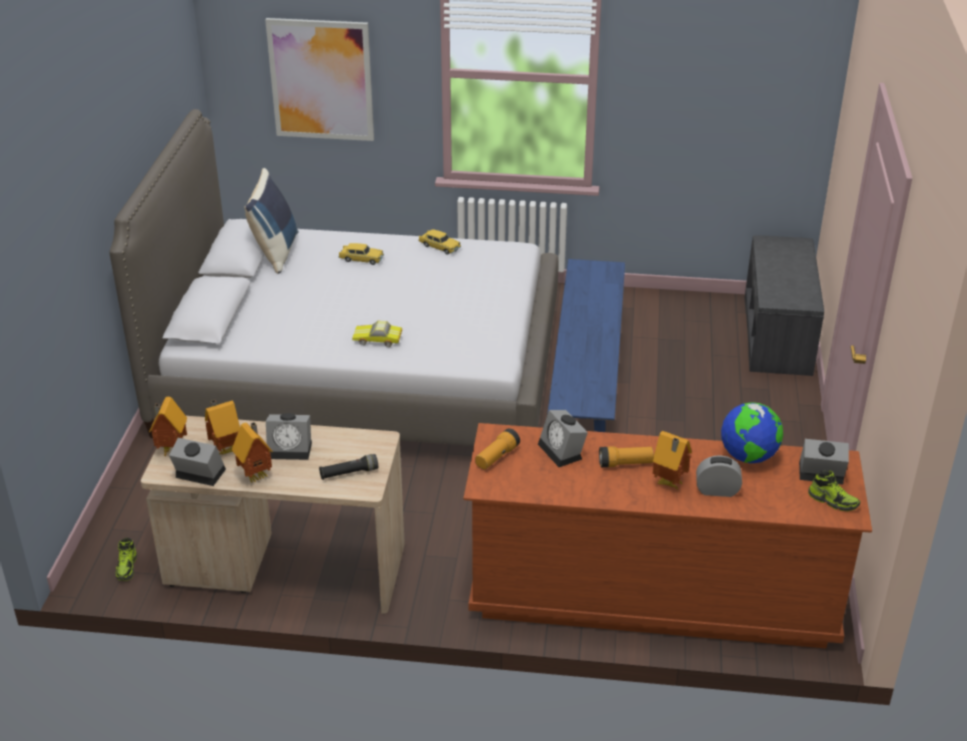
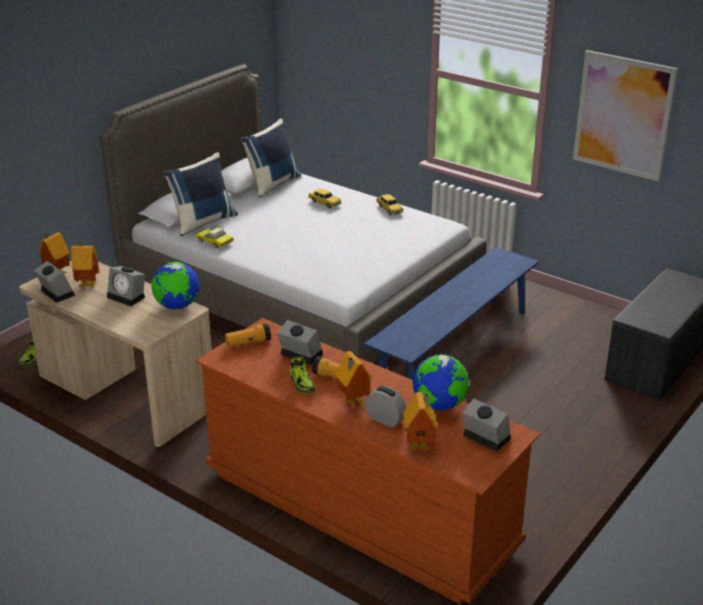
camera: 30 degrees right, 5 degrees down
(245, 325) = (203, 222): none -> blue pillow
(257, 475) = (89, 305): toy house -> toy house (420, 445)
(321, 80) = (349, 63): picture -> picture (623, 115)
(349, 473) = (146, 323): black flashlight -> none
(361, 441) = (177, 306): none -> globe
(378, 340) = (278, 254): toy car -> toy car (214, 242)
(562, 451) = (299, 354): alarm clock -> alarm clock turned 120 degrees clockwise
(833, 501) = (473, 460): shoe -> shoe (302, 384)

